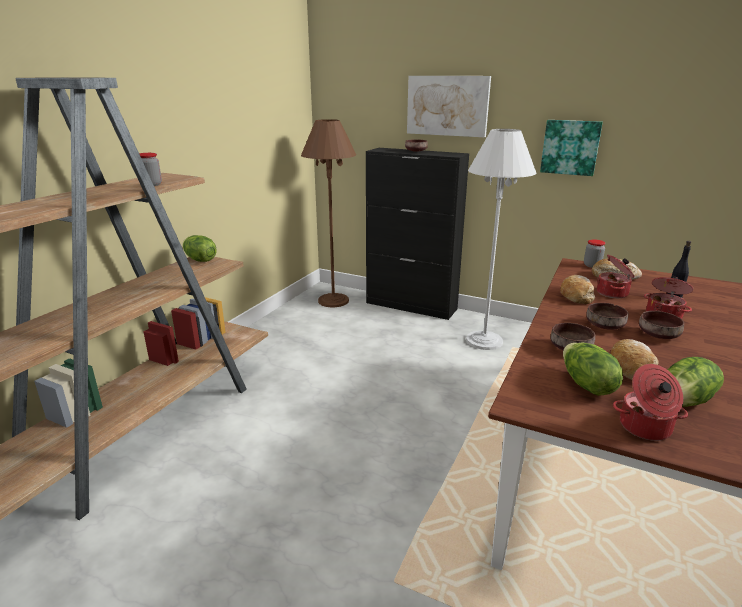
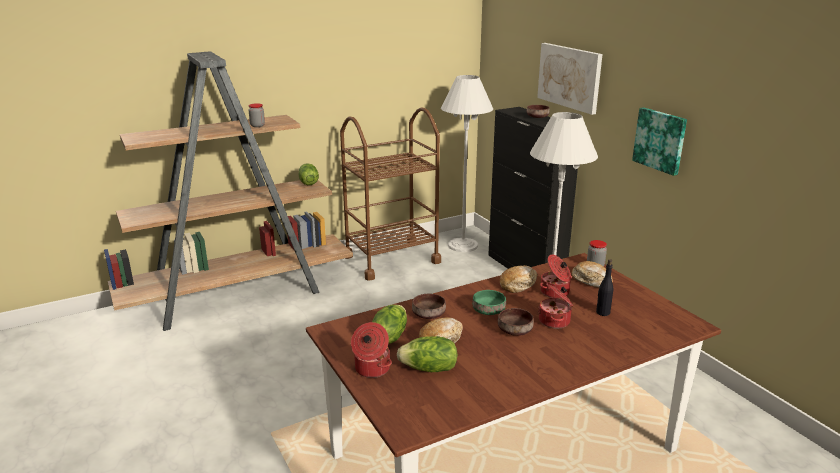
camera: 35 degrees right, 0 degrees up
(282, 332) = (391, 259): none -> brown cart
(333, 301) = (462, 245): brown floor lamp -> white floor lamp
(604, 325) = (487, 310): brown bowl -> green bowl

